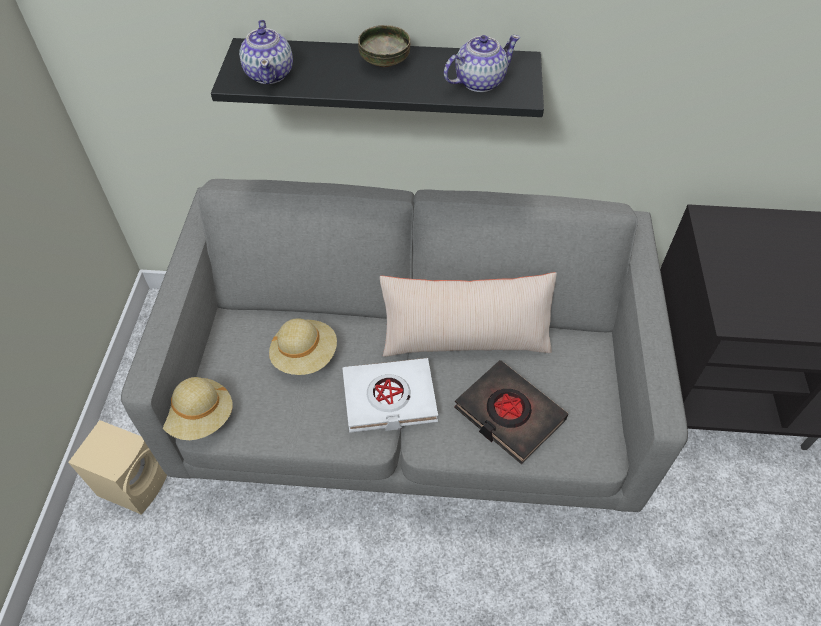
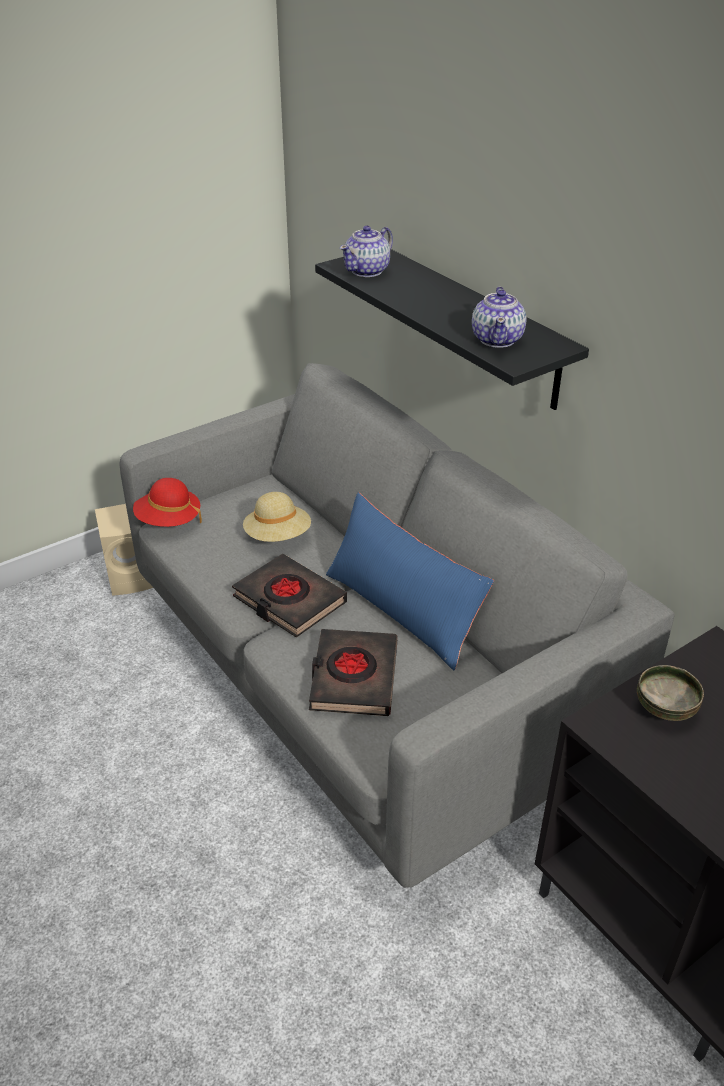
camera: 50 degrees right, 15 degrees down
(199, 417) = (168, 520): beige hat -> red hat
(384, 62) = (454, 299): bowl -> bowl (665, 708)
(389, 399) = (289, 600): white book -> black book
(465, 338) = (402, 610): beige pillow -> blue pillow
(478, 82) = (497, 339): teapot -> teapot turned 75 degrees clockwise

